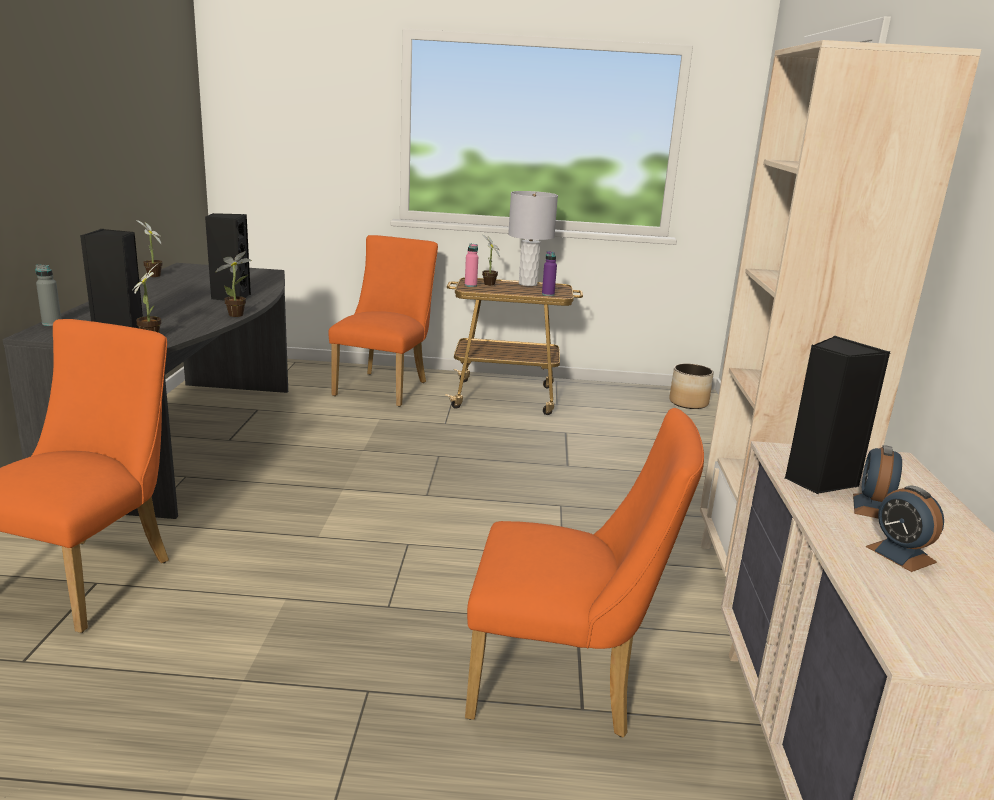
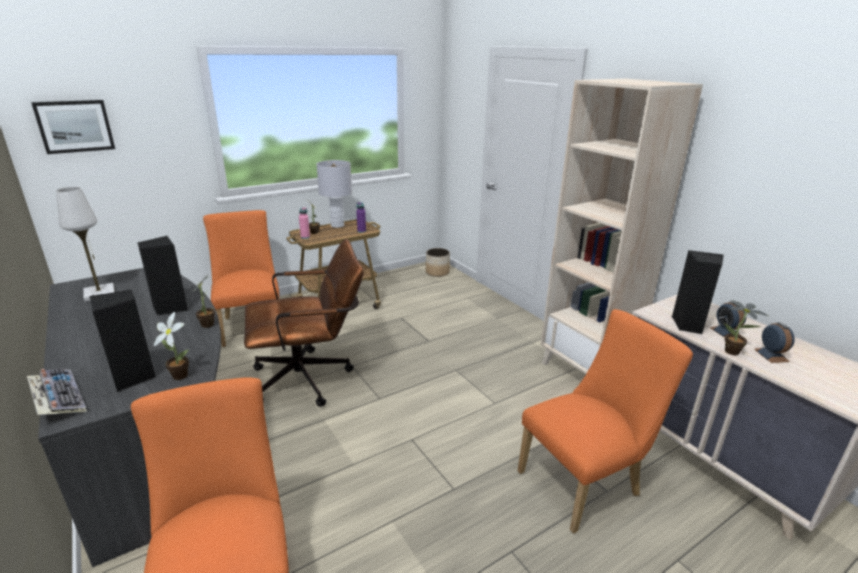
camera: 35 degrees left, 5 degrees up
(52, 323) = (57, 399): grey bottle -> keyboard
(153, 276) = (57, 307): potted plant -> potted plant (734, 353)
(198, 276) = (99, 293): none -> white table lamp
(263, 110) = (75, 126): none -> picture
(379, 450) = (310, 378): none -> brown office chair
(900, 554) = (771, 355): alarm clock -> alarm clock turned 120 degrees counterclockwise

